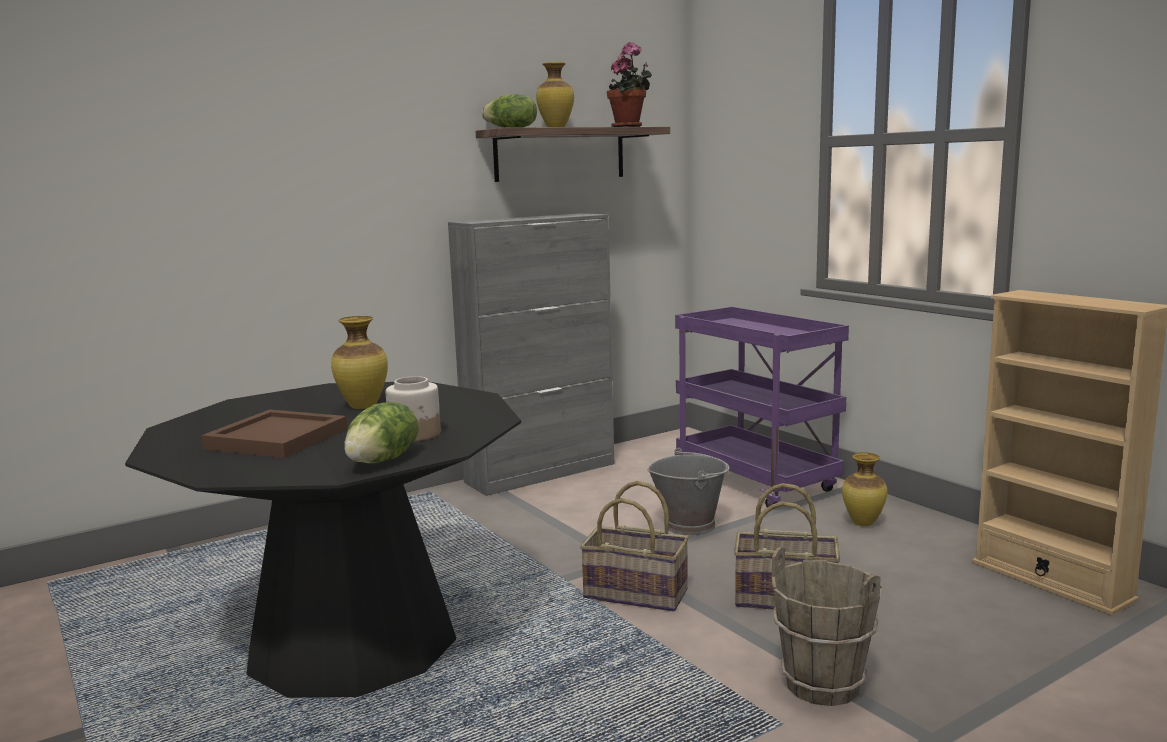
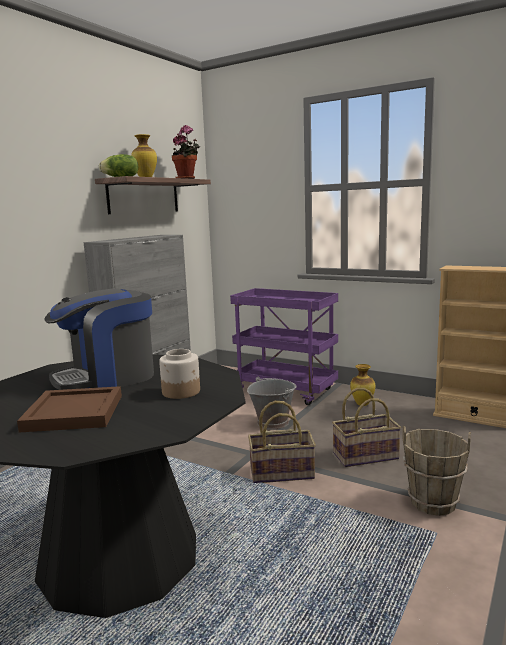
camera: 25 degrees left, 0 degrees up
(364, 407) = (107, 378): vase -> coffee machine
(384, 460) = (190, 415): lettuce -> none

